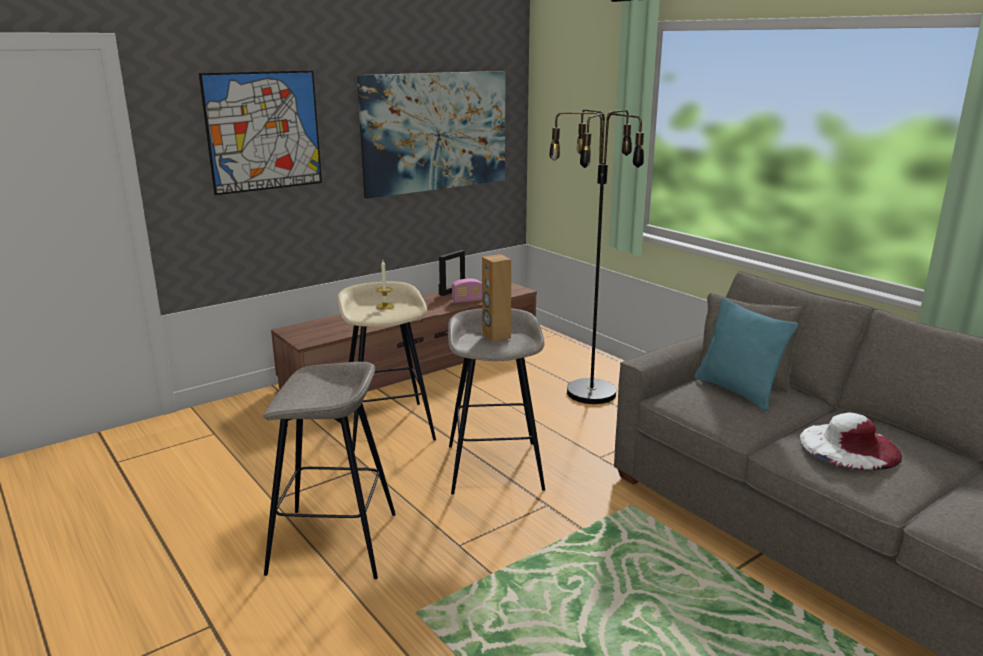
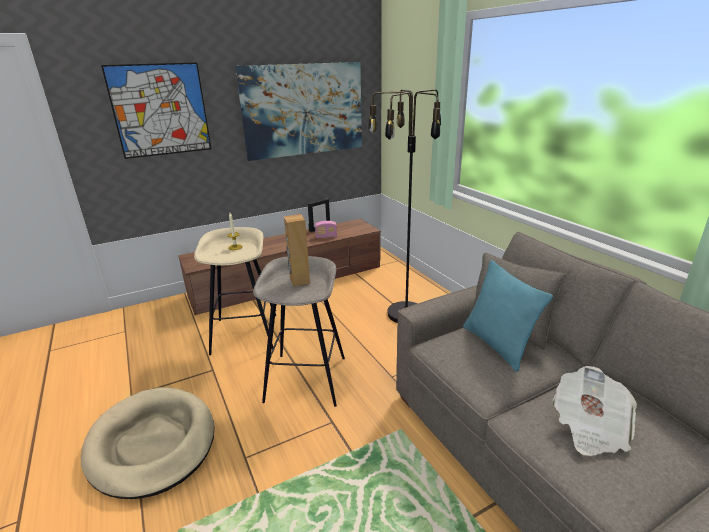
camera: 10 degrees right, 5 degrees up
(334, 543) = (152, 444): grey stool -> beige dog bed
(849, 446) = (589, 427): white hat -> newspaper

